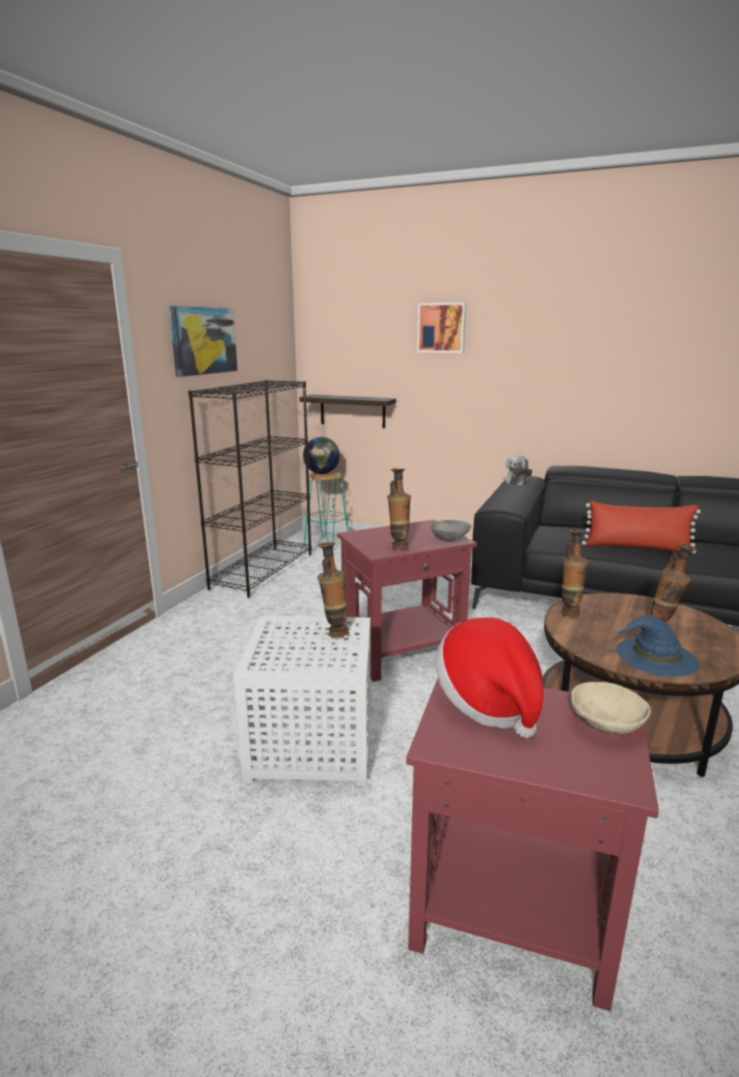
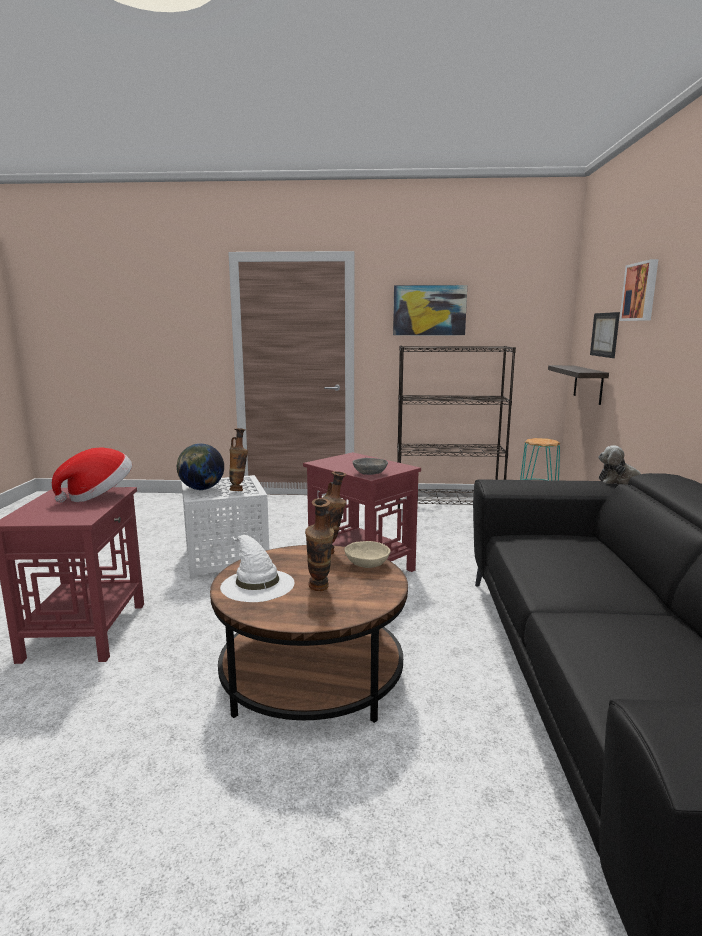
camera: 70 degrees right, 5 degrees down
(321, 473) = (539, 440): globe -> globe (202, 489)
(378, 364) = (605, 334): none -> picture
(398, 547) = (335, 465): vase -> none
(605, 725) = (67, 517): beige bowl -> beige bowl (366, 565)
(637, 548) = (574, 582): red pillow -> none
(655, 657) = (256, 584): blue hat -> white hat

